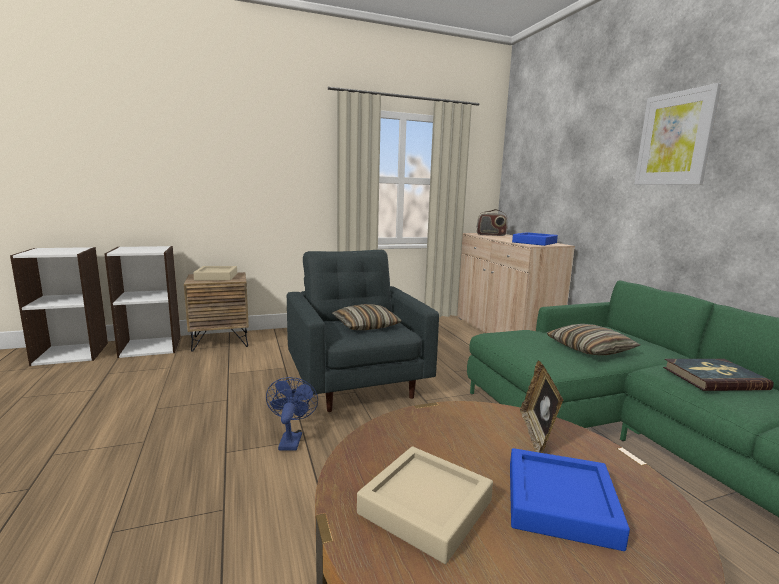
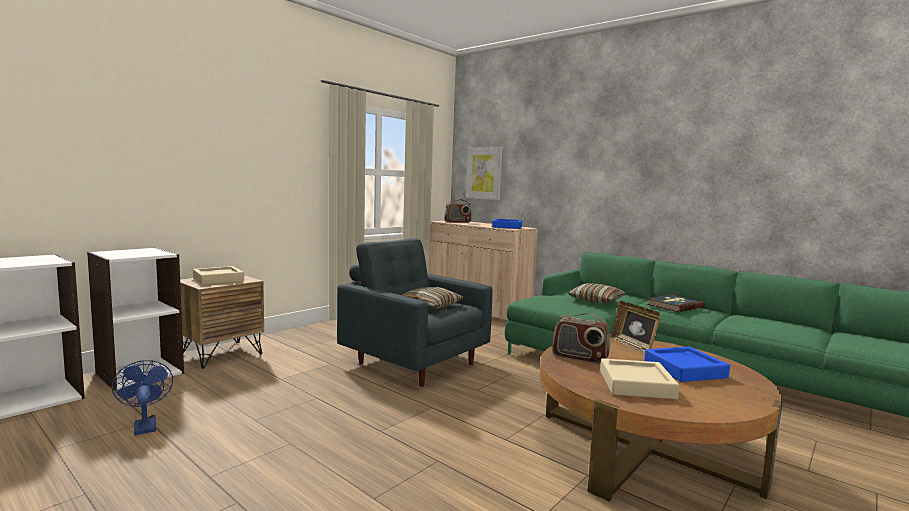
camera: 30 degrees left, 5 degrees down
(291, 439) = (420, 410): blue fan -> blue fan (144, 425)
(421, 433) = (579, 358): none -> radio
(675, 139) = (611, 150): picture -> picture (484, 173)

